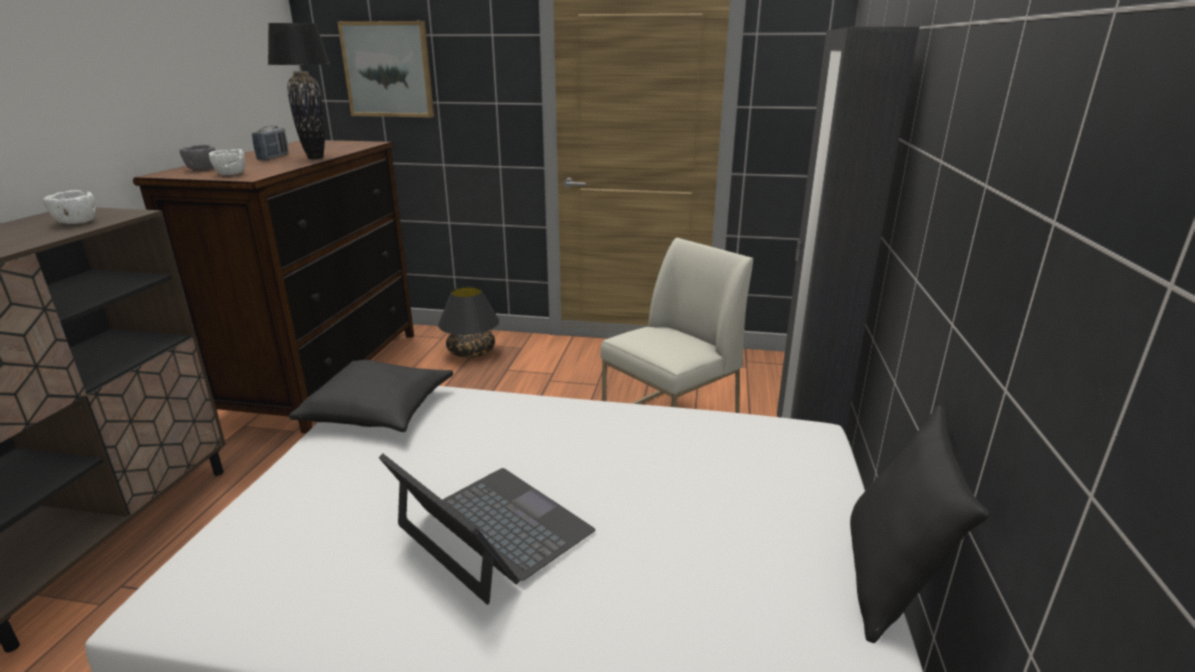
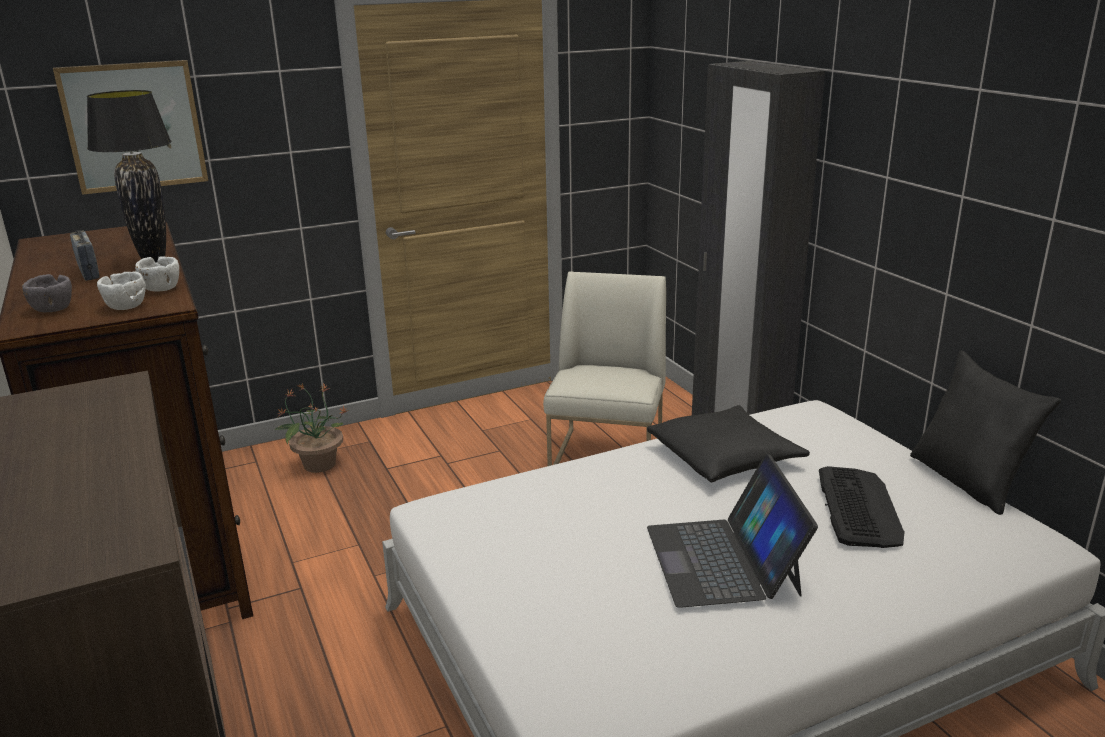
camera: 35 degrees left, 0 degrees up
(76, 222) = (92, 411): white bowl -> white bowl (161, 289)
(378, 409) = (464, 523): black pillow -> black pillow (725, 456)
(471, 352) = (318, 464): black table lamp -> potted plant
(492, 530) = (723, 560): laptop -> laptop turned 105 degrees counterclockwise
(699, 545) = (858, 507): none -> keyboard

